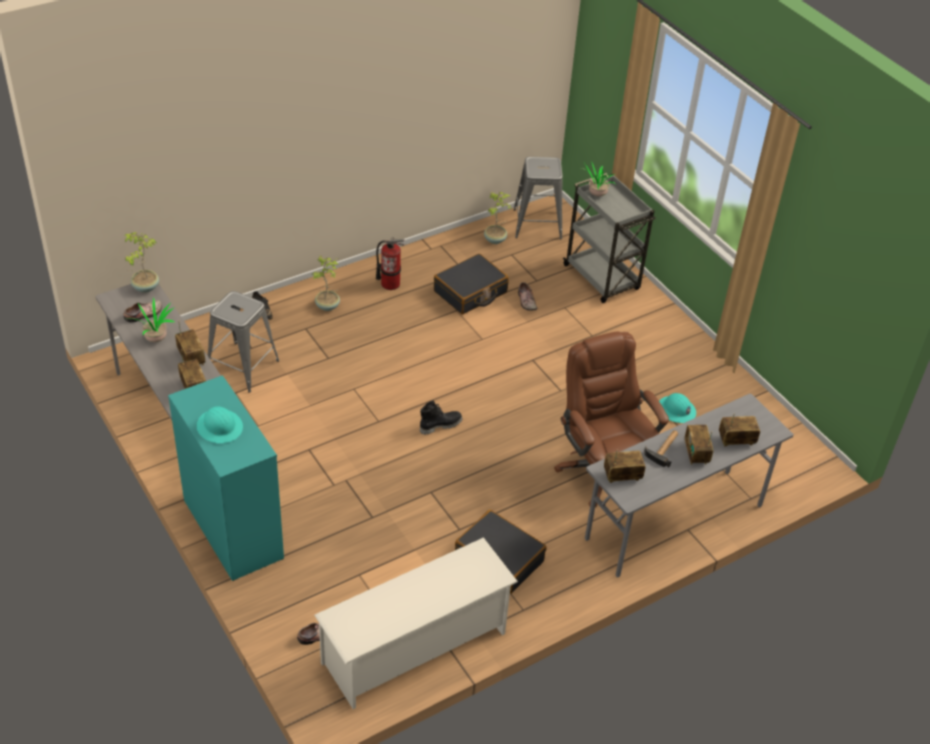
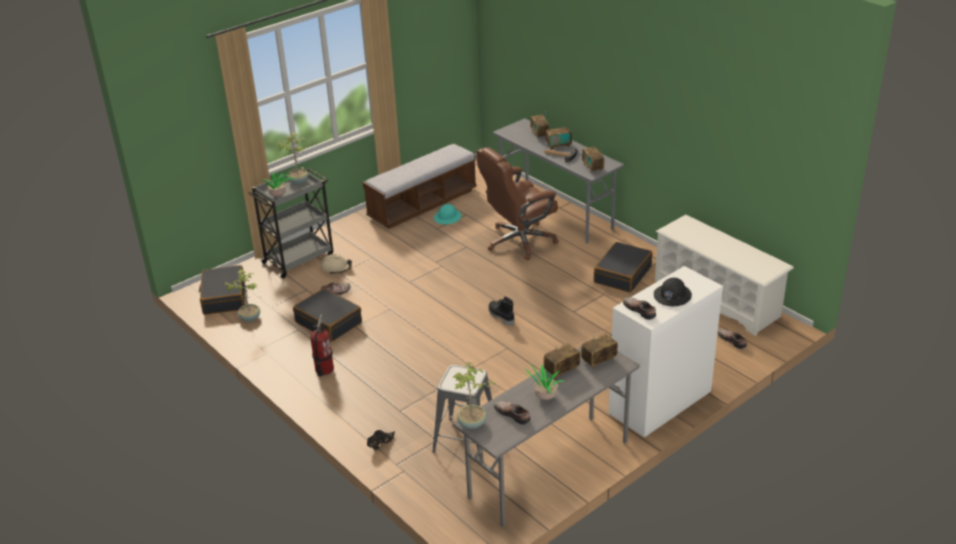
camera: 95 degrees left, 10 degrees down
(206, 395) = (640, 310): none -> shoe
(220, 427) = (672, 296): turquoise hard hat -> black hard hat
(233, 529) = (660, 402): turquoise dresser -> white dresser
(328, 306) = (364, 402): potted plant -> potted plant (298, 181)
(537, 224) = (224, 297): grey stool -> black suitcase
(575, 305) = (336, 268): none -> beige hard hat
(715, 391) = (423, 204): none -> bench

